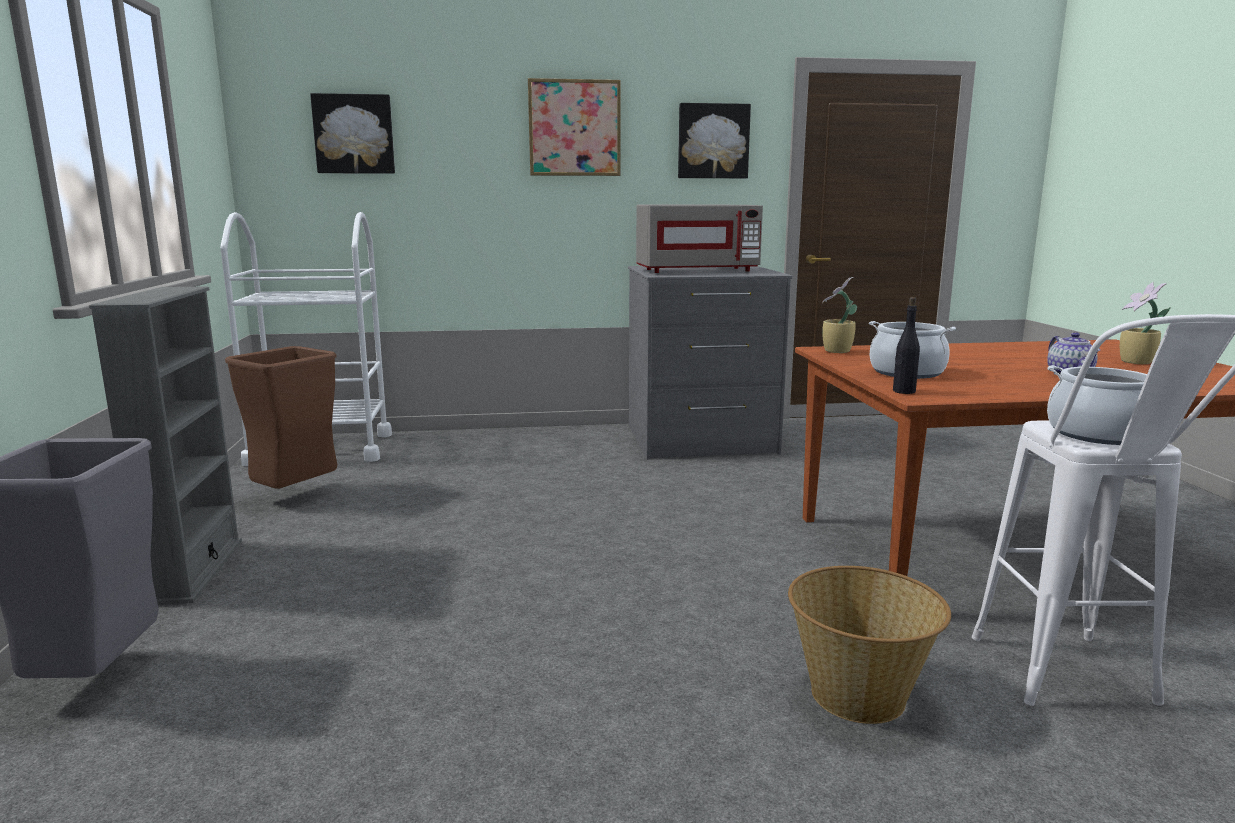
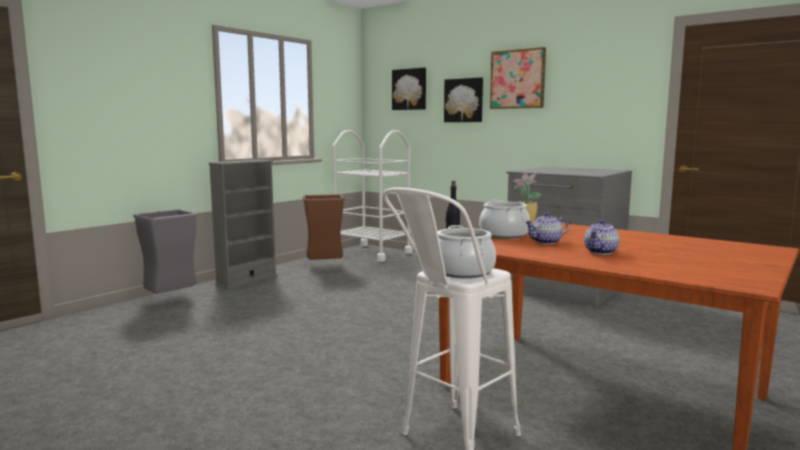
camera: 45 degrees right, 5 degrees down
(696, 271) = (559, 170): grey microwave -> none
(713, 141) = (607, 82): picture -> picture (464, 100)
(859, 696) = (343, 396): basket -> none
(982, 373) = (546, 242): none -> teapot
(1136, 362) = (705, 257): potted plant -> none

